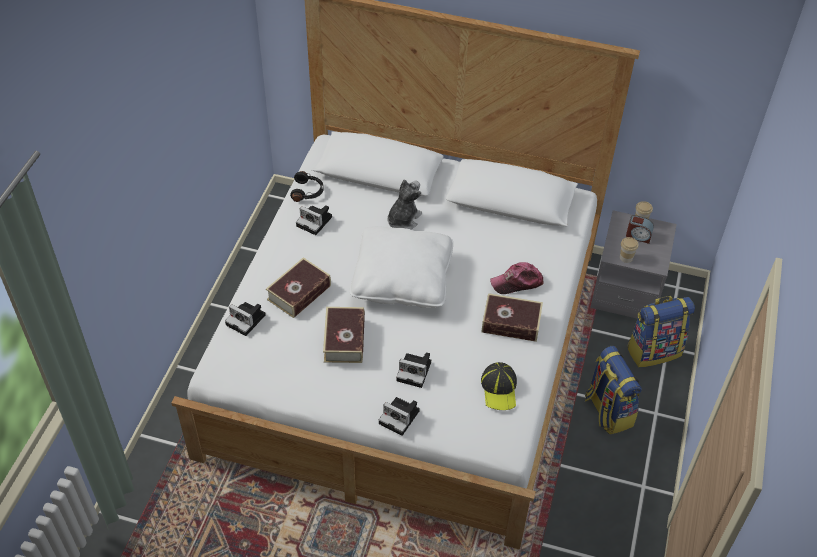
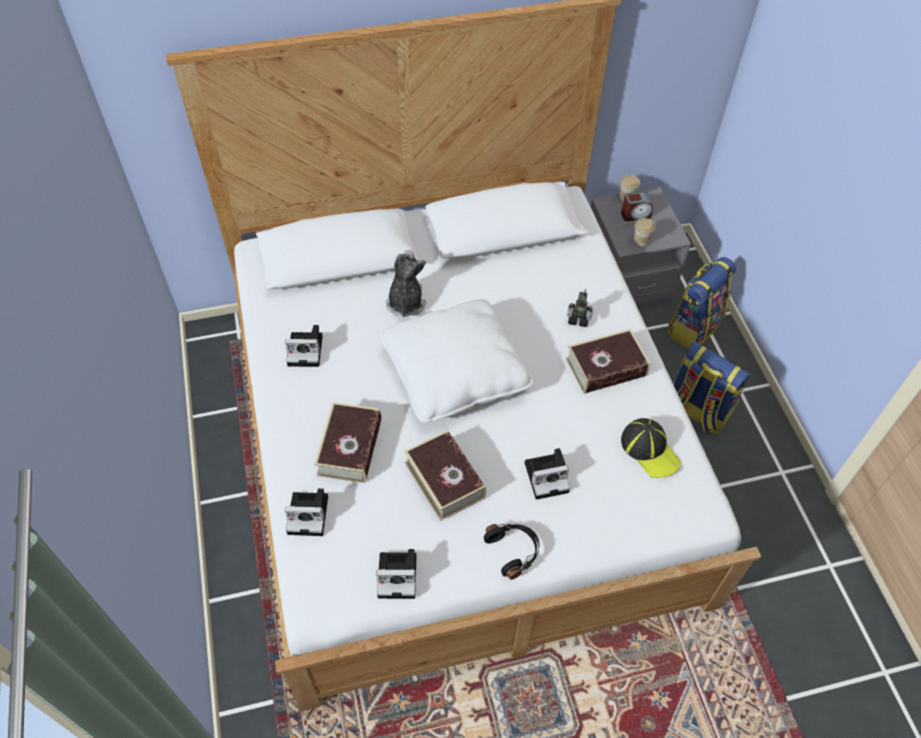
camera: 30 degrees left, 5 degrees up
(308, 192) = (272, 318): black headphones -> black headphones (514, 551)
(401, 417) = (573, 541): camera -> camera (399, 575)
(517, 282) = (578, 319): cap -> toy robot

